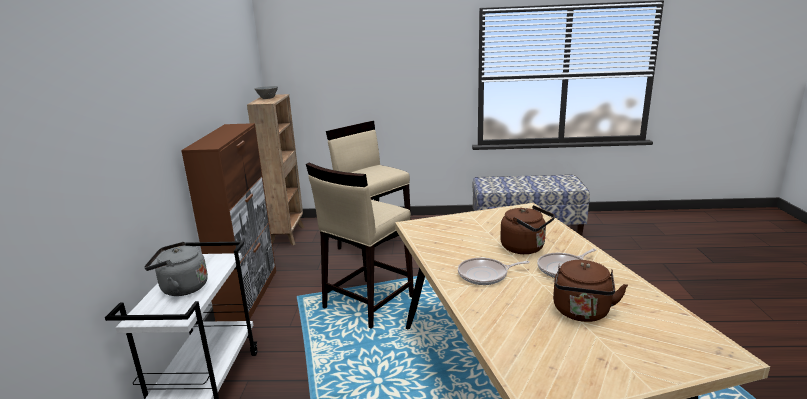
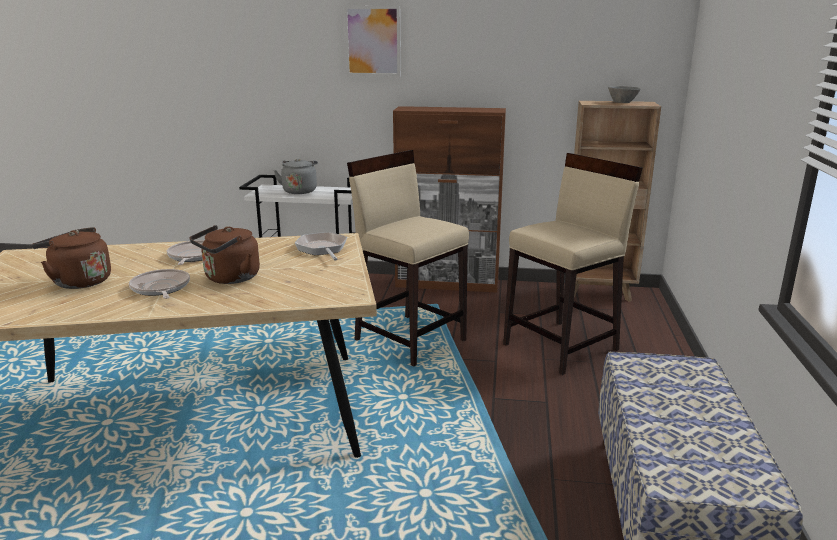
camera: 95 degrees right, 0 degrees up
(149, 84) = (373, 41): none -> picture
(443, 228) = (322, 249): none -> frying pan

